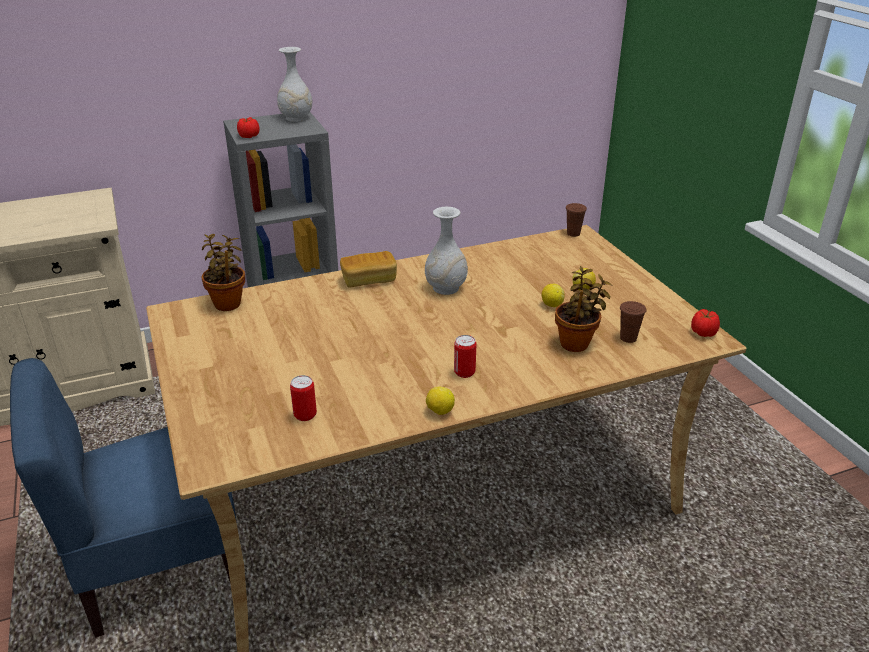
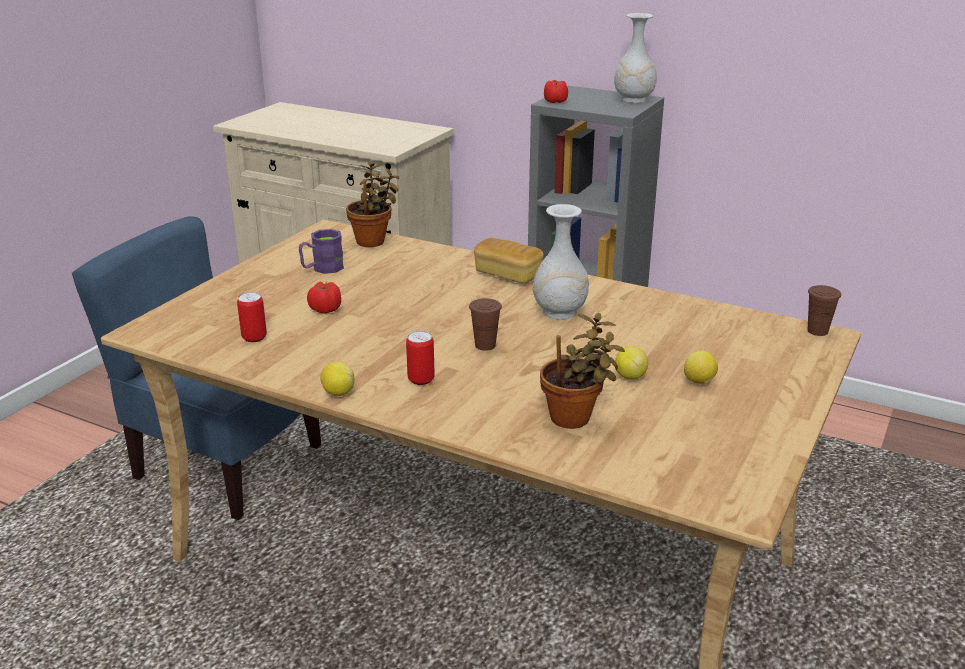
camera: 50 degrees right, 5 degrees down
(237, 341) = (322, 269): none -> purple mug
(628, 338) = (640, 447): brown cup -> brown cup (485, 345)
(703, 333) = (744, 496): tomato -> tomato (325, 309)

